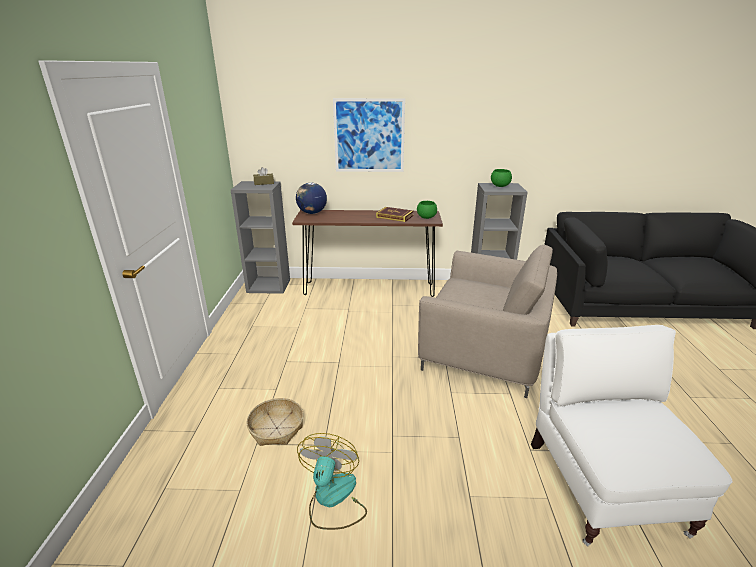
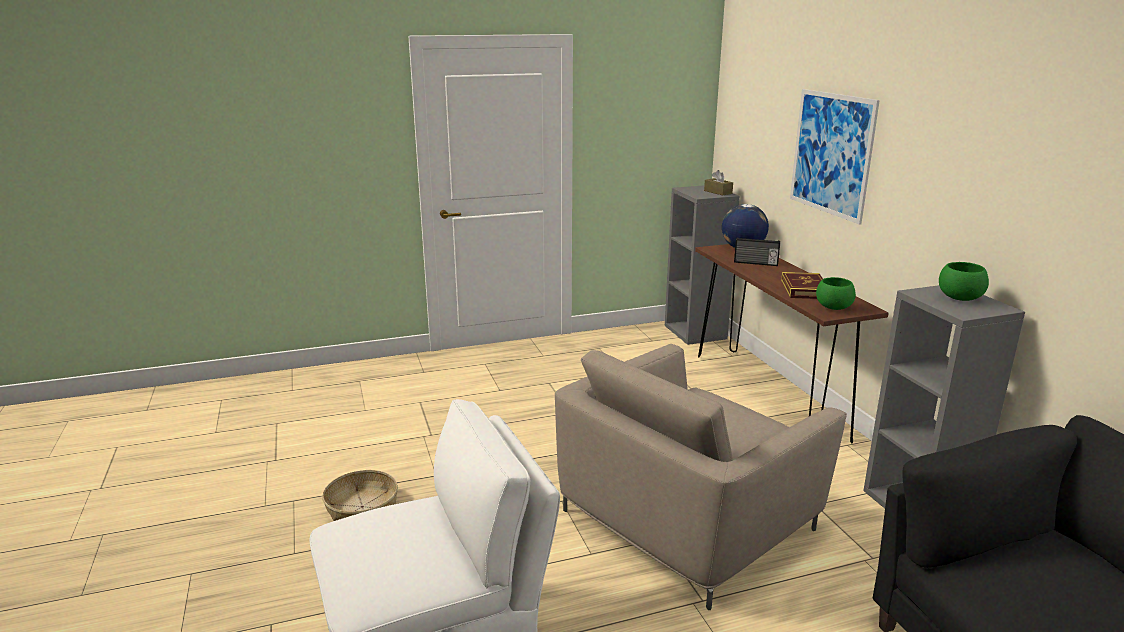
camera: 70 degrees right, 5 degrees down
(276, 428) = (443, 406): basket -> basket (362, 507)
(333, 499) = (366, 454): fan -> none
(342, 216) = (755, 263): none -> radio
(484, 351) = (685, 520): beige armchair -> beige armchair turned 45 degrees clockwise

